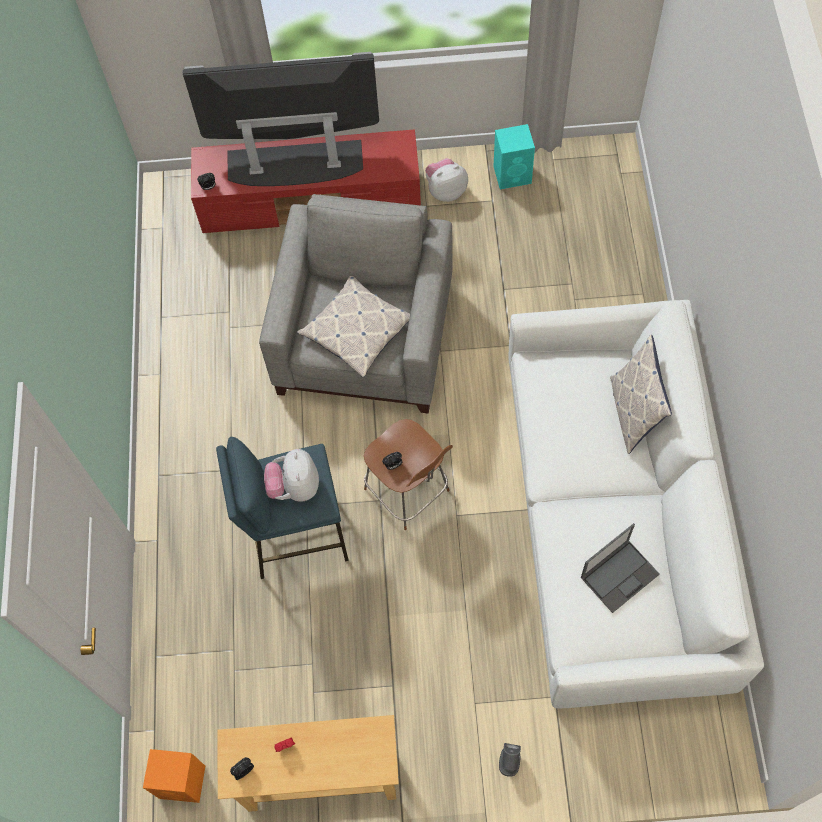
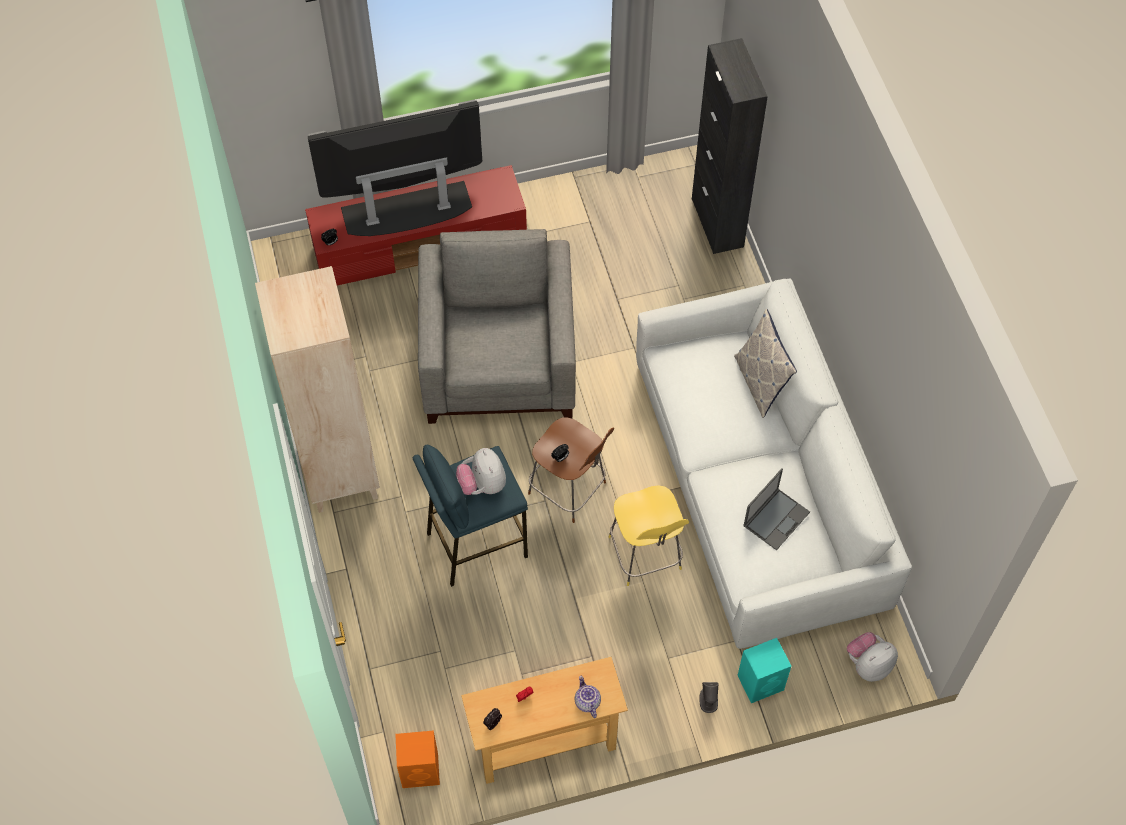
camera: 15 degrees left, 5 degrees down
(174, 435) = (340, 474): none -> beige bookcase
(354, 765) = (586, 702): none -> teapot
(357, 330) = (502, 347): pillow -> none
(446, 190) = (544, 218): plush toy -> plush toy (868, 664)
(474, 581) = (645, 555): none -> yellow stool
(513, 174) = (604, 195): turquoise speaker -> turquoise speaker (761, 682)
(627, 221) = (717, 222): none -> black cabinet

